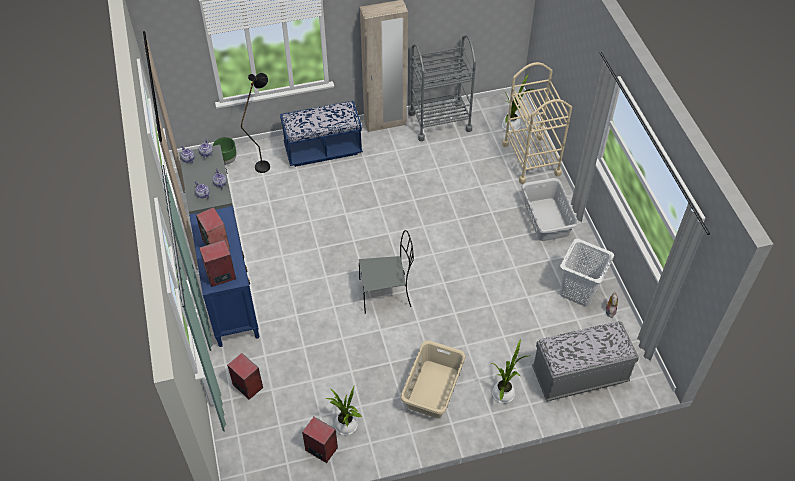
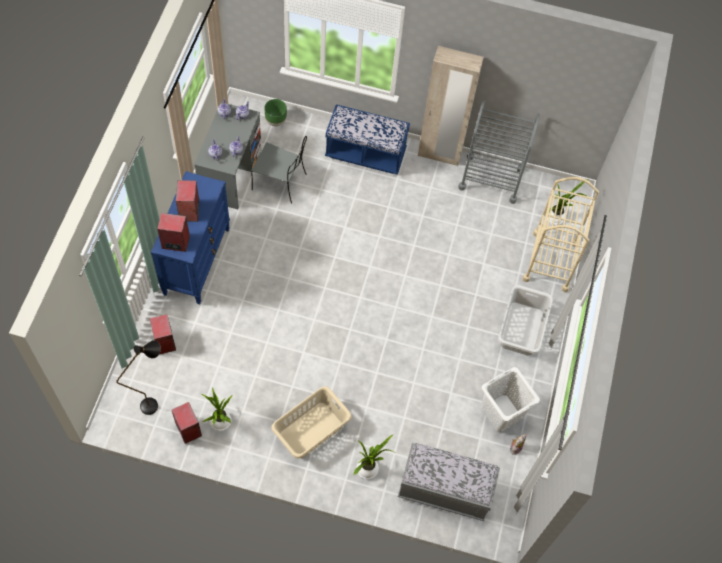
camera: 25 degrees right, 10 degrees up
(265, 163) = (307, 141): black floor lamp -> black floor lamp (155, 403)
(386, 293) = (330, 322): grey chair -> grey chair (280, 182)

